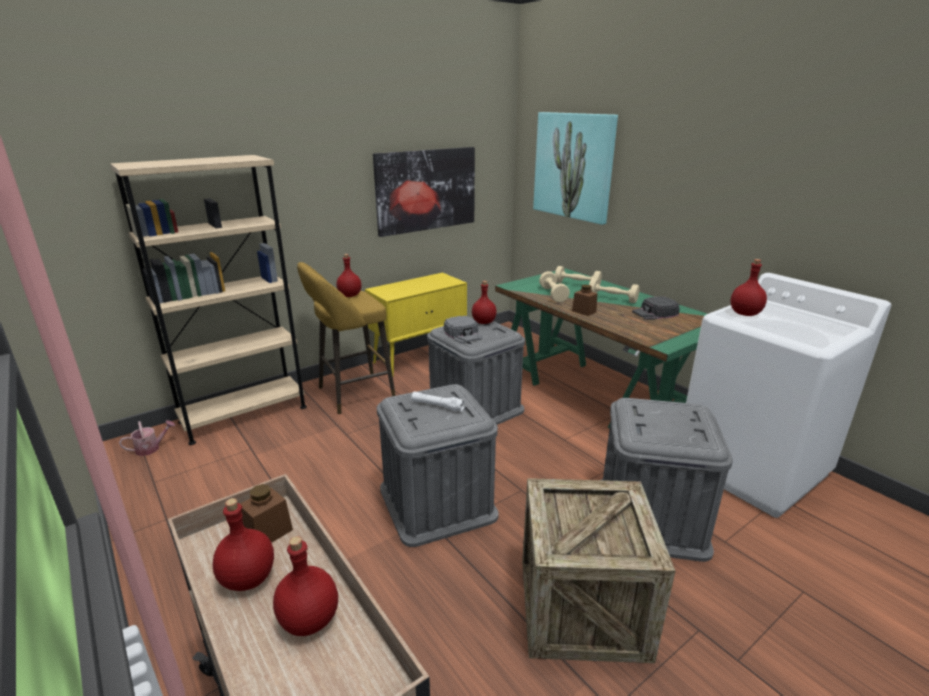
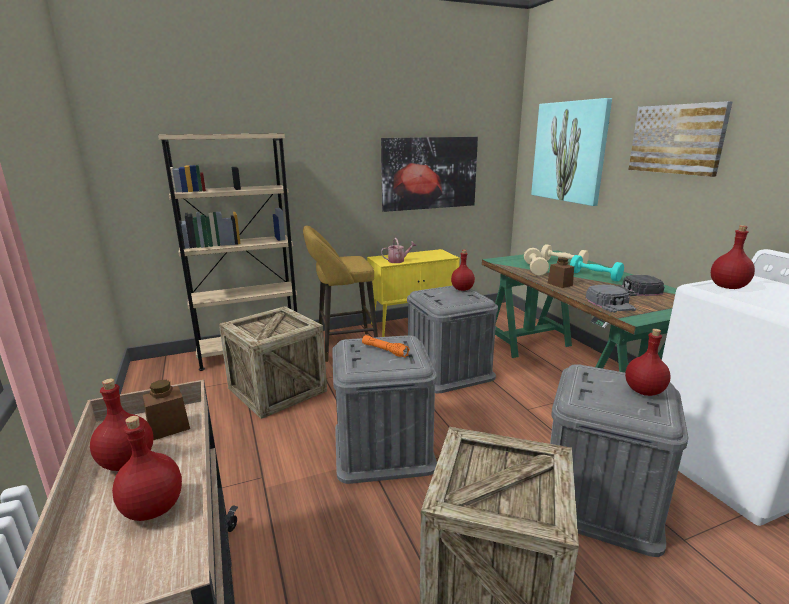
camera: 15 degrees right, 5 degrees down
(151, 448) = (170, 369): watering can -> watering can (398, 261)
(296, 455) = (277, 390): none -> crate
(350, 295) = (347, 258): red bottle -> red bottle (644, 391)
(437, 406) = (384, 350): white flashlight -> orange flashlight
(463, 334) = (438, 297): grey cap -> grey cap (610, 303)
(612, 299) = (595, 276): beige dumbbell -> turquoise dumbbell
(684, 163) = (677, 139): none -> picture

